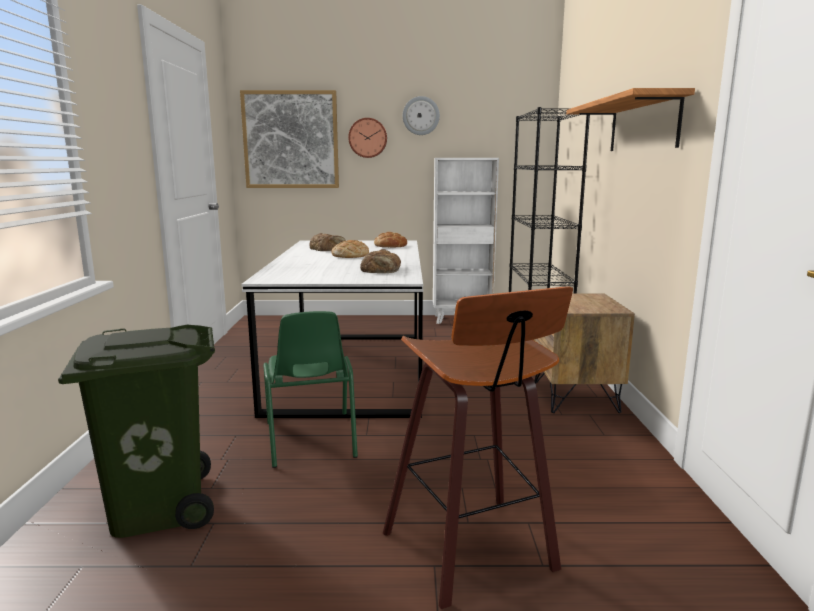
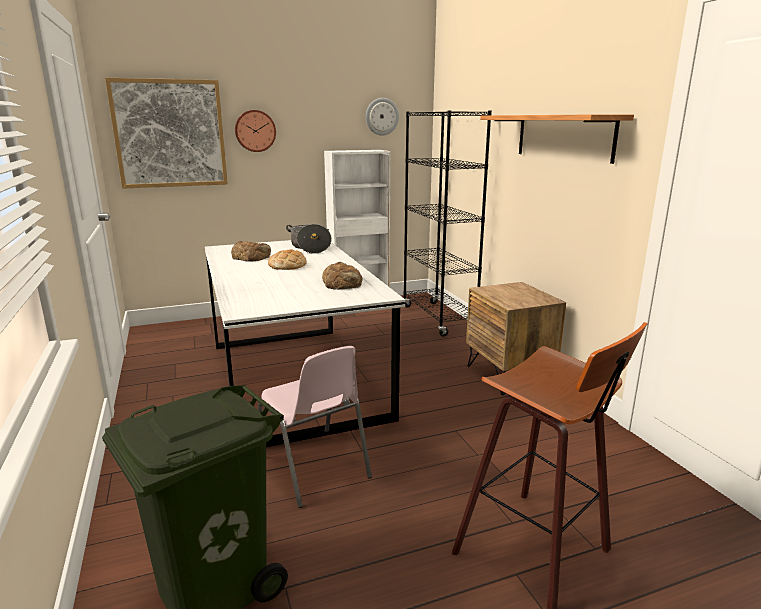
camera: 20 degrees left, 5 degrees up
(310, 440) = (313, 468): green chair -> pink chair
(390, 246) = (310, 247): bread -> cooking pot
(421, 116) = (308, 108): wall clock -> wall clock (382, 116)

